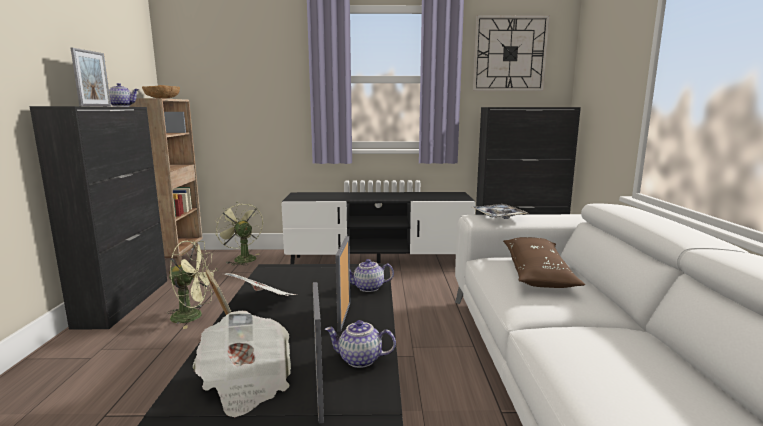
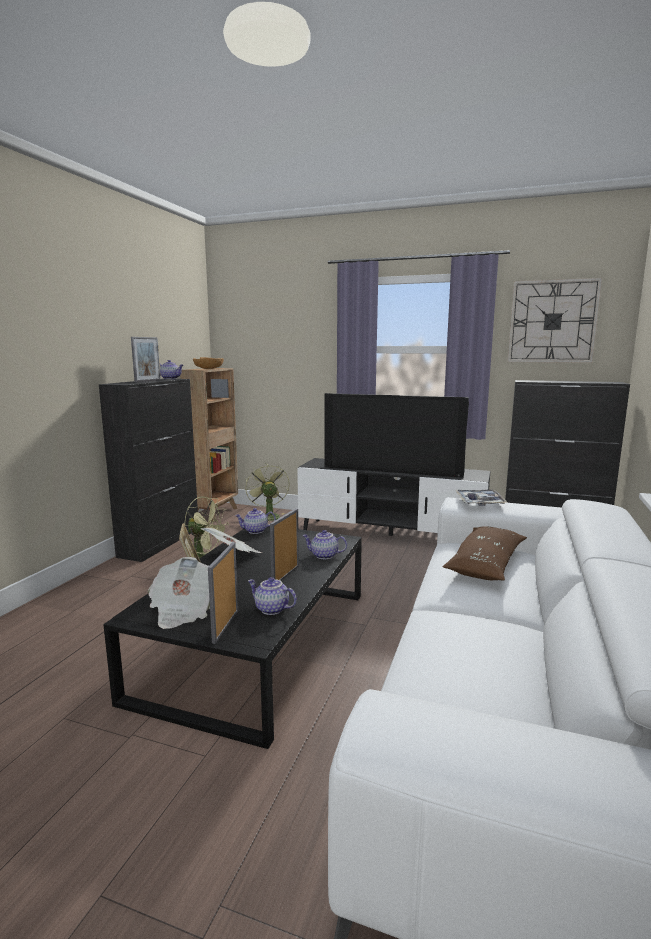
camera: 20 degrees right, 0 degrees up
(270, 272) = (255, 531): none -> teapot
(380, 197) = (393, 470): none -> television

